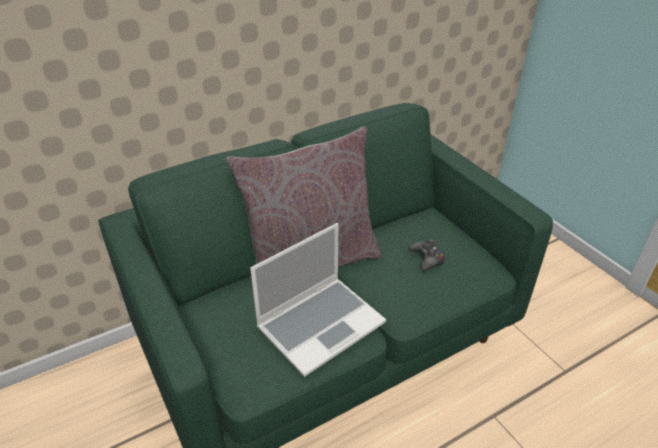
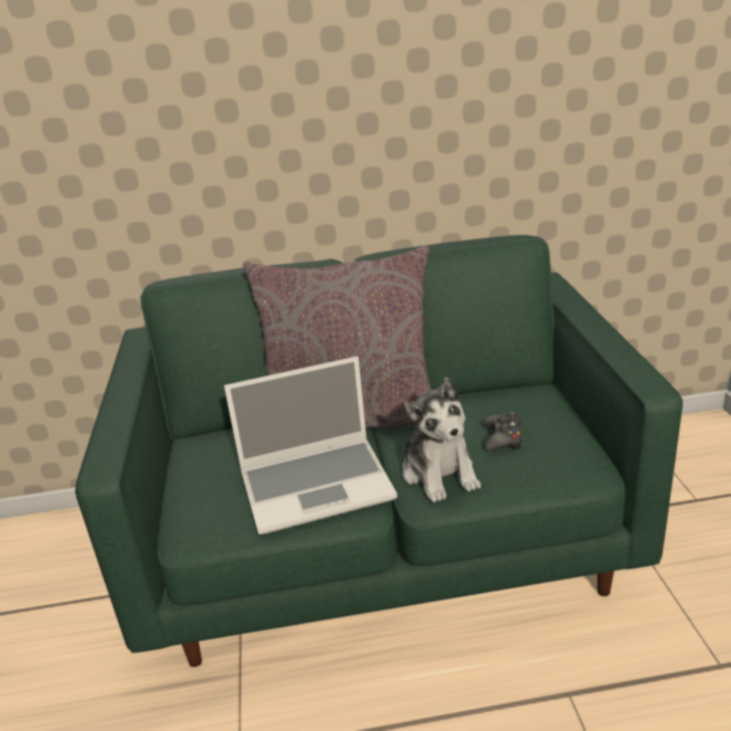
camera: 25 degrees right, 10 degrees down
(400, 295) = (439, 473): none -> plush toy

